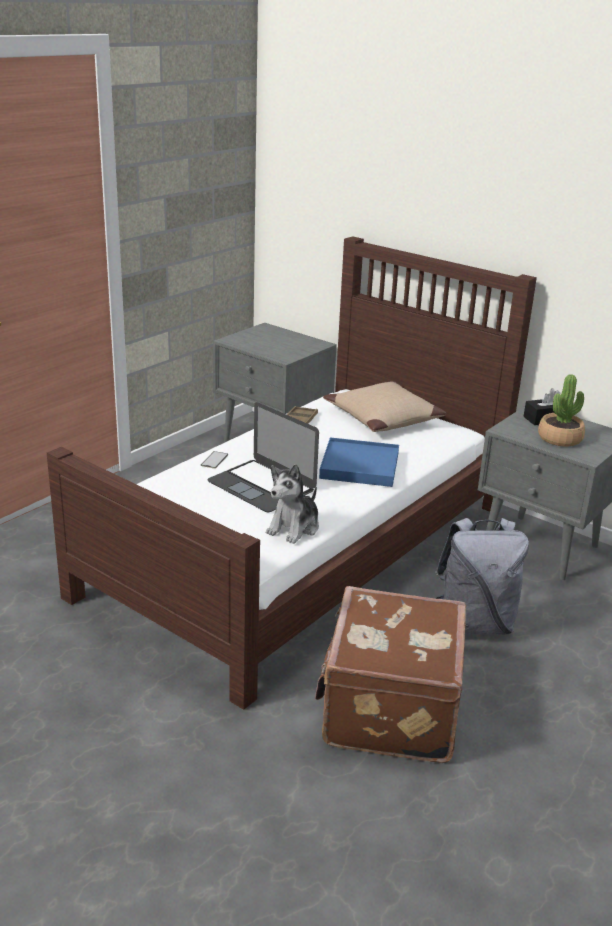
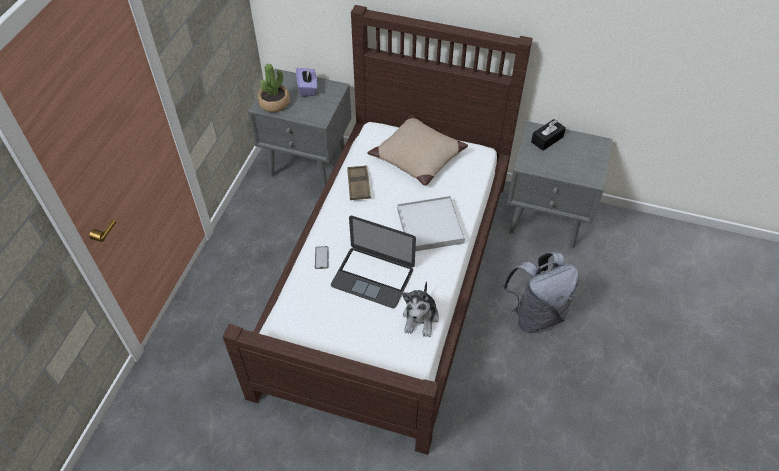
camera: 20 degrees left, 25 degrees up
(288, 339) = (307, 88): none -> purple tissue box
(359, 466) = (429, 226): blue tray -> white tray
(388, 709) = (516, 416): brown suitcase -> none
(560, 438) = (566, 162): potted plant -> potted plant (274, 103)

